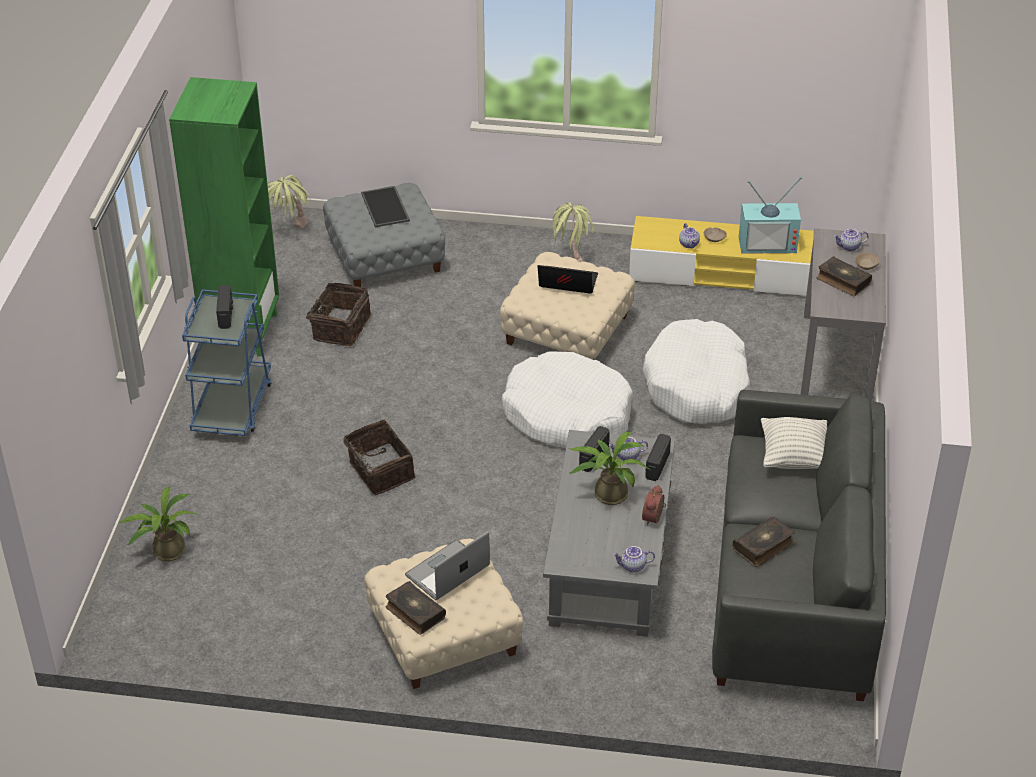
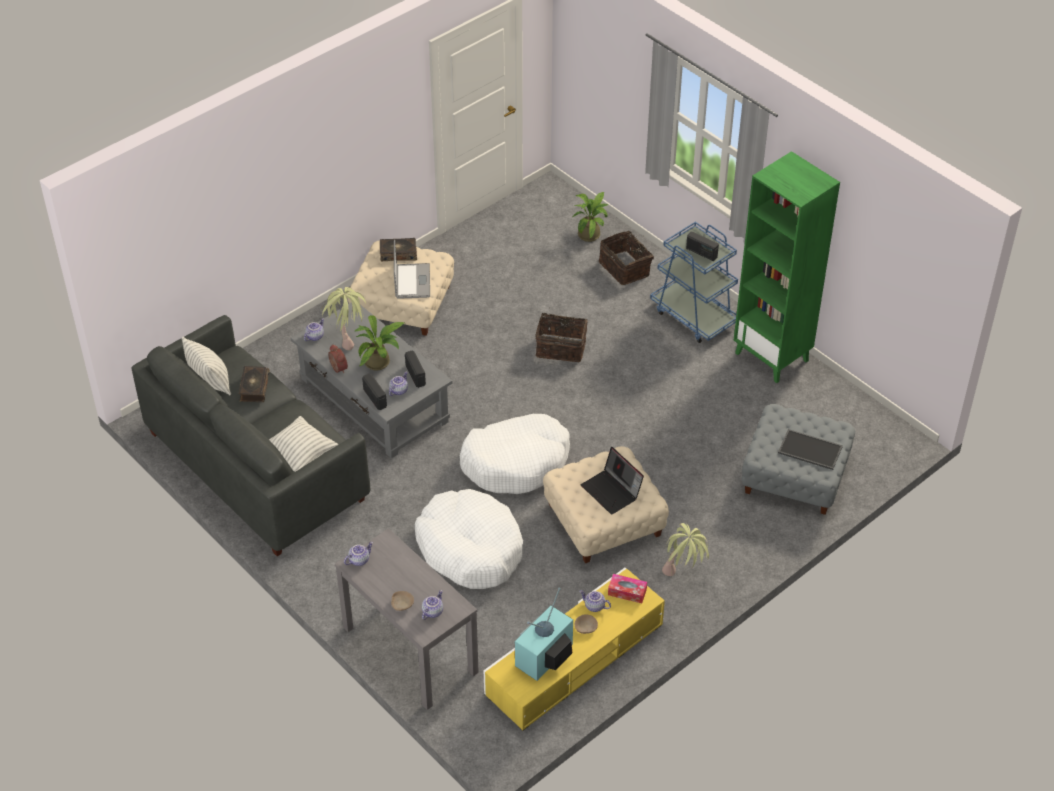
camera: 130 degrees right, 5 degrees up
(289, 233) = (876, 439): potted plant -> potted plant (347, 337)
(339, 327) = (728, 405): basket -> basket (625, 268)
(566, 284) = (612, 491): laptop -> laptop turned 90 degrees clockwise
(653, 236) = (627, 592): none -> tissue box
(799, 587) = (210, 382): none -> pillow
(843, 281) = (401, 575): book -> none
(862, 312) = (359, 560): none -> teapot

